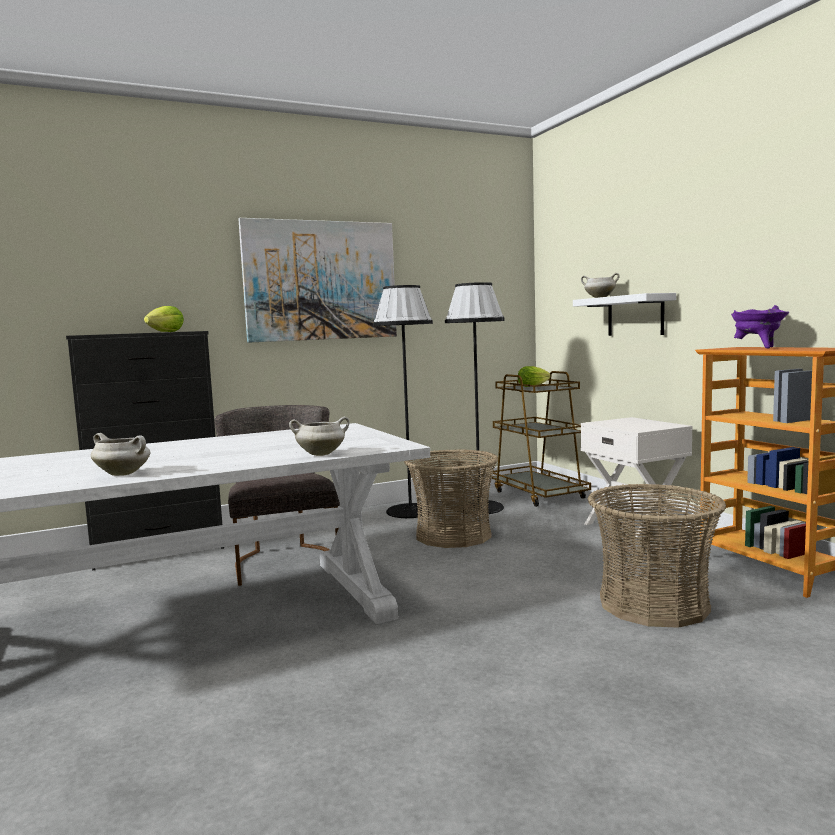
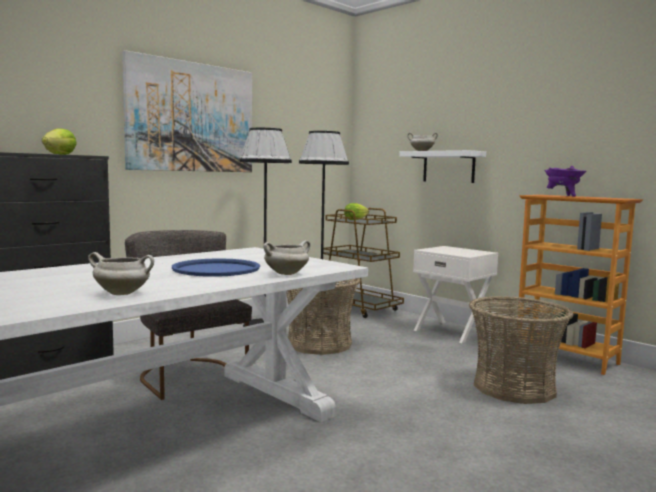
camera: 20 degrees left, 0 degrees up
(261, 449) = (216, 269): none -> blue tray

